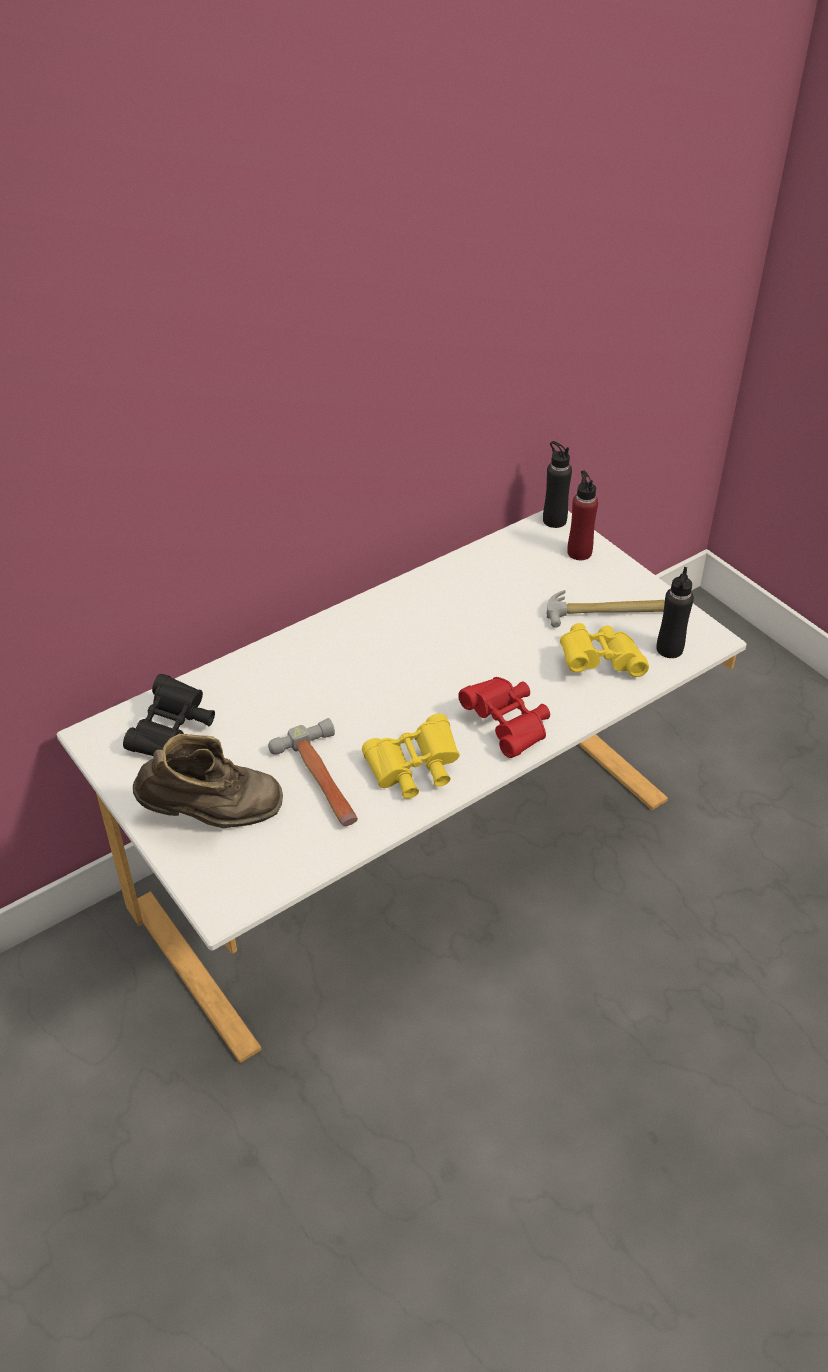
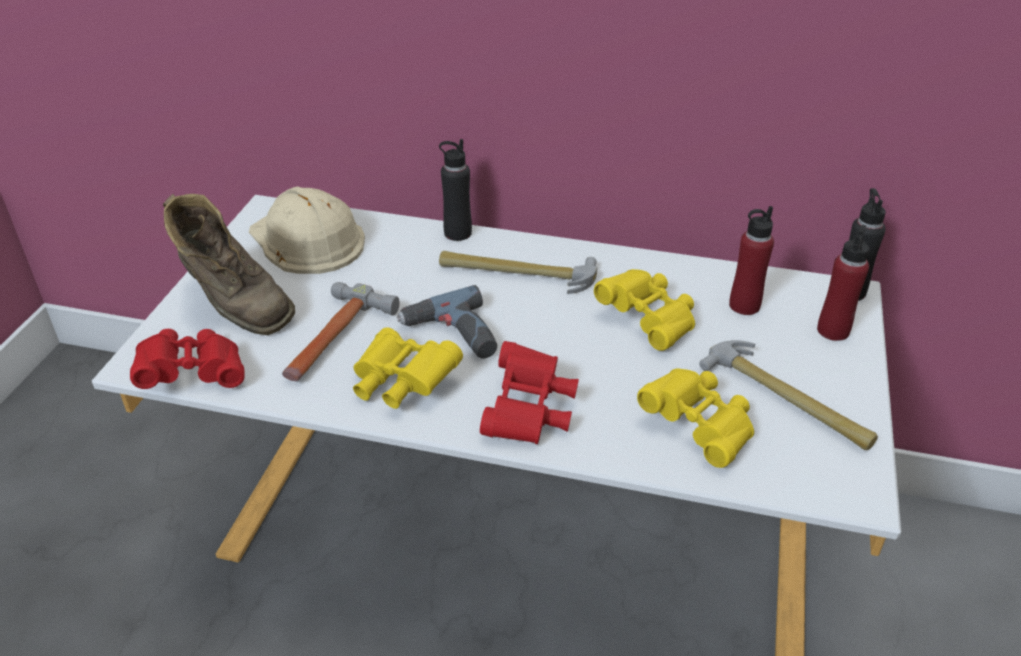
camera: 50 degrees right, 5 degrees down
(173, 733) = (307, 240): black binoculars -> beige hard hat
(274, 878) = (193, 374): none -> red binoculars
(358, 646) = (517, 273): none -> hammer
(391, 718) = (452, 336): none -> power drill
(482, 619) = (649, 320): none -> yellow binoculars
(516, 570) = (744, 305): none -> red bottle
(669, 649) = (793, 470): black bottle -> black bottle (457, 233)

